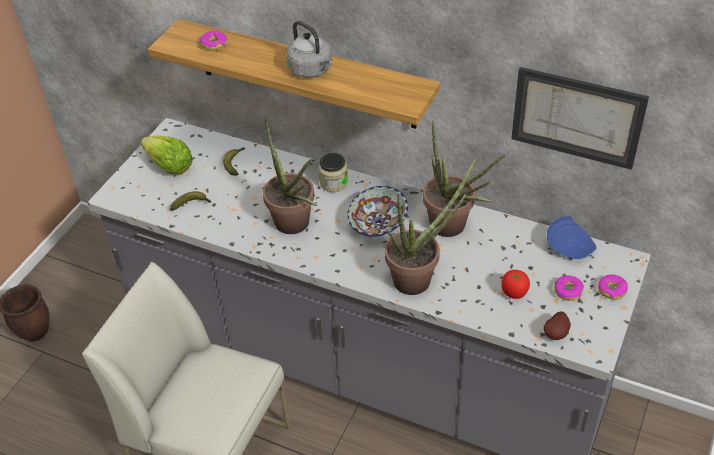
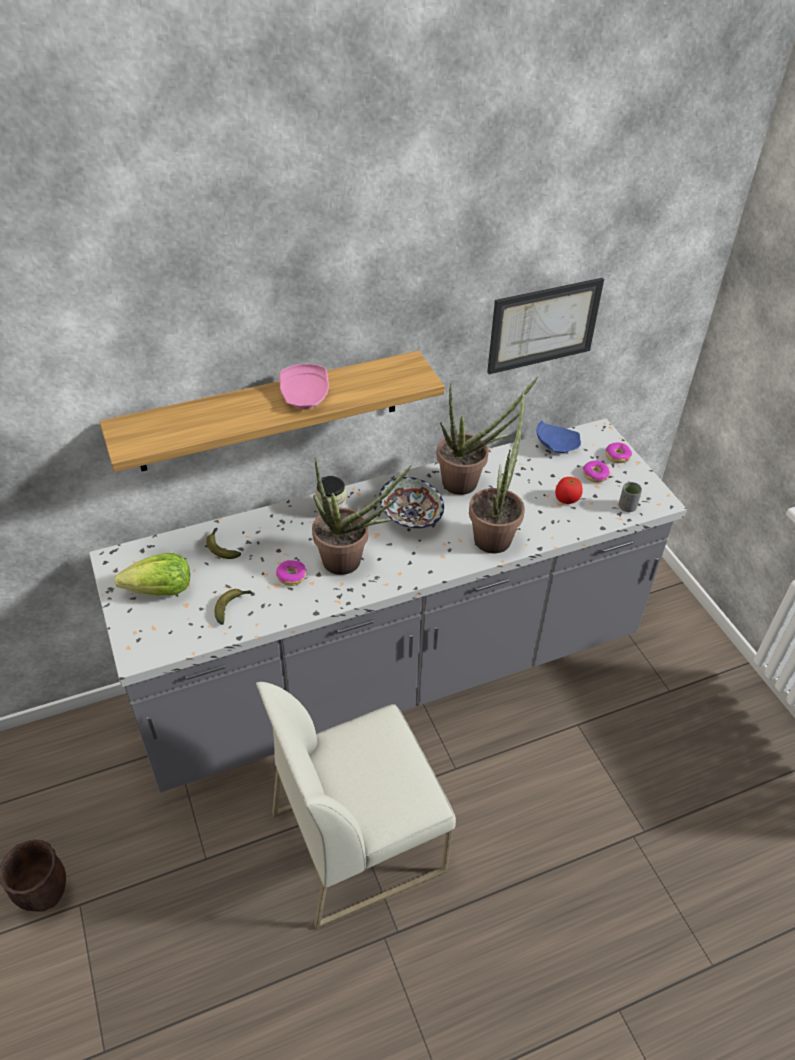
camera: 50 degrees left, 0 degrees up
(214, 44) = (178, 423): donut -> donut (291, 576)
(312, 71) = (305, 396): grey kettle -> pink plate
(557, 334) = (627, 507): potato -> grey cup

